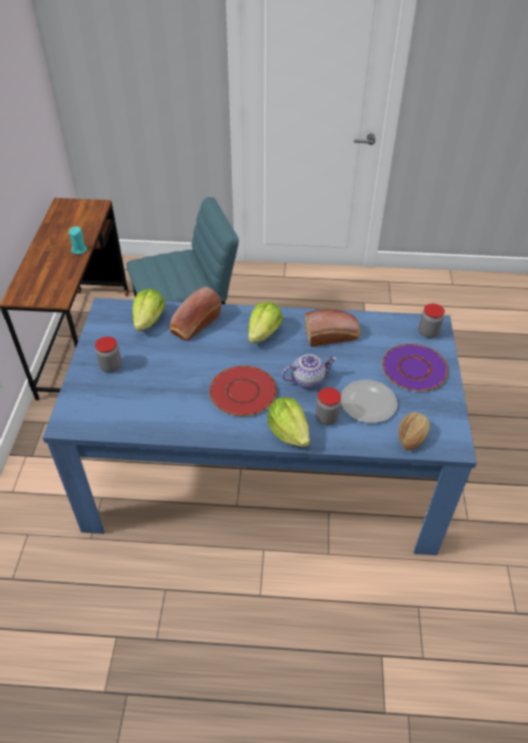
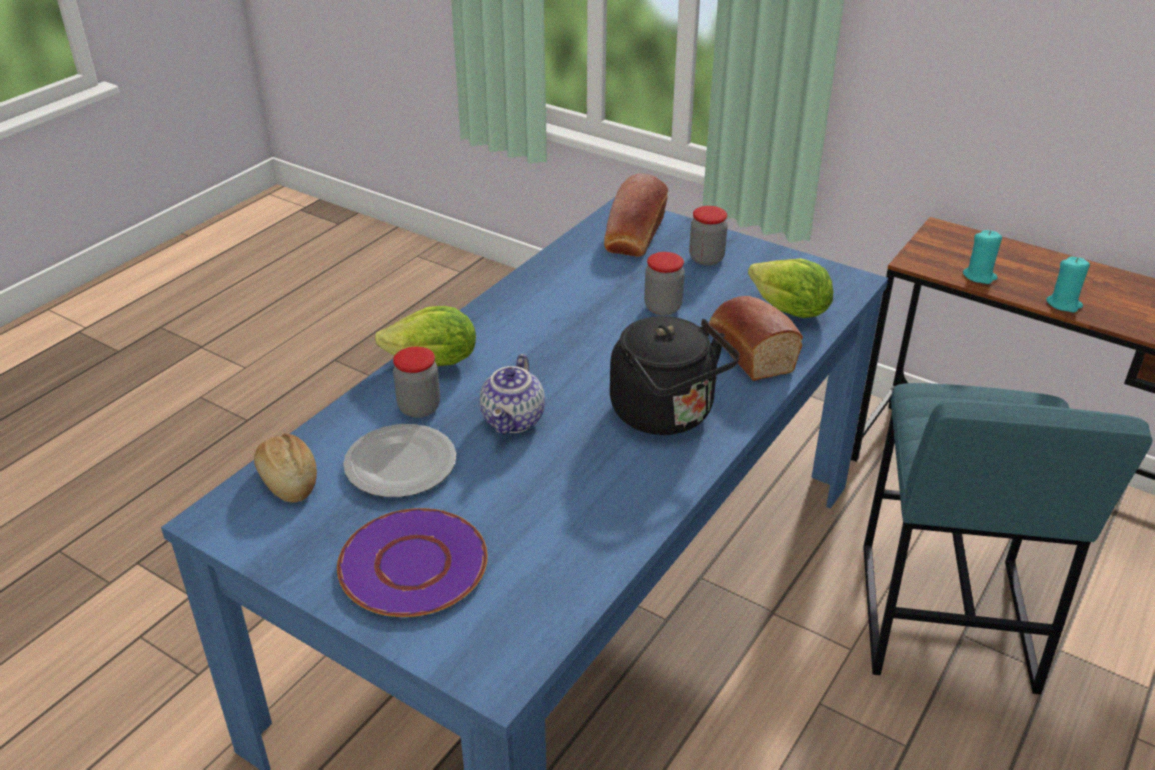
camera: 120 degrees right, 10 degrees down
(64, 277) = (979, 276): none -> turquoise candle
(243, 392) = (550, 350): red plate -> none
(264, 333) = (667, 415): lettuce -> black kettle
(332, 335) = (595, 495): bread -> bread (634, 236)
(428, 332) = (484, 647): jar -> jar (663, 307)

